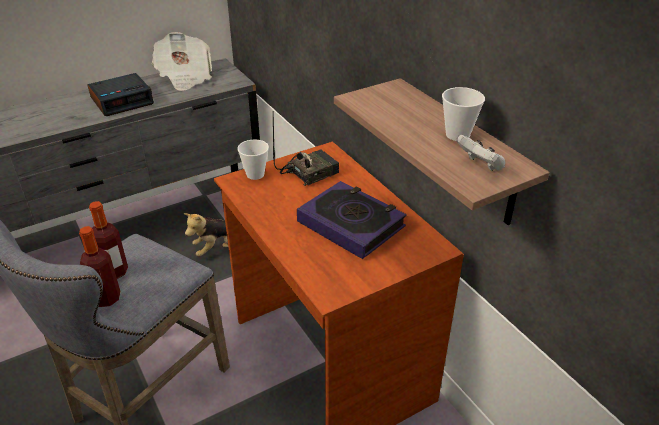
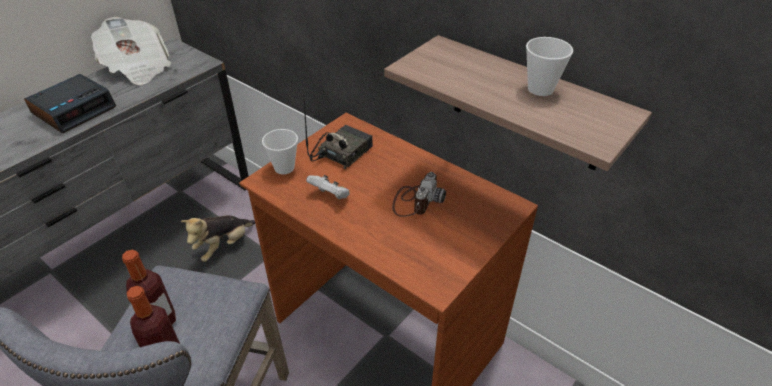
camera: 20 degrees left, 5 degrees up
(351, 224) = (415, 201): book -> camera
(480, 165) = (586, 119): white game controller -> white game controller (330, 196)

